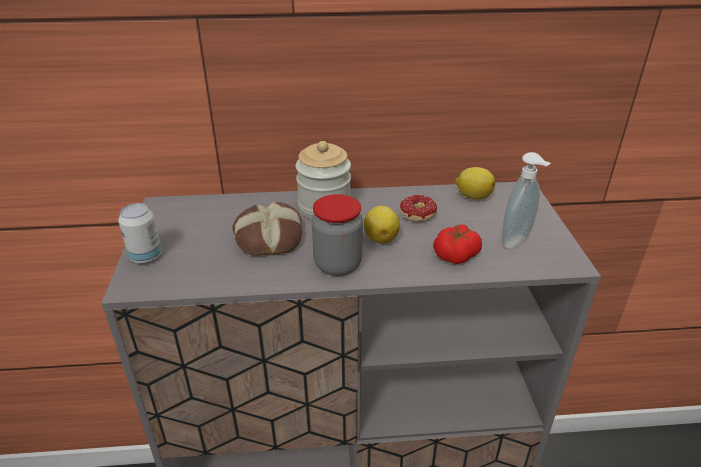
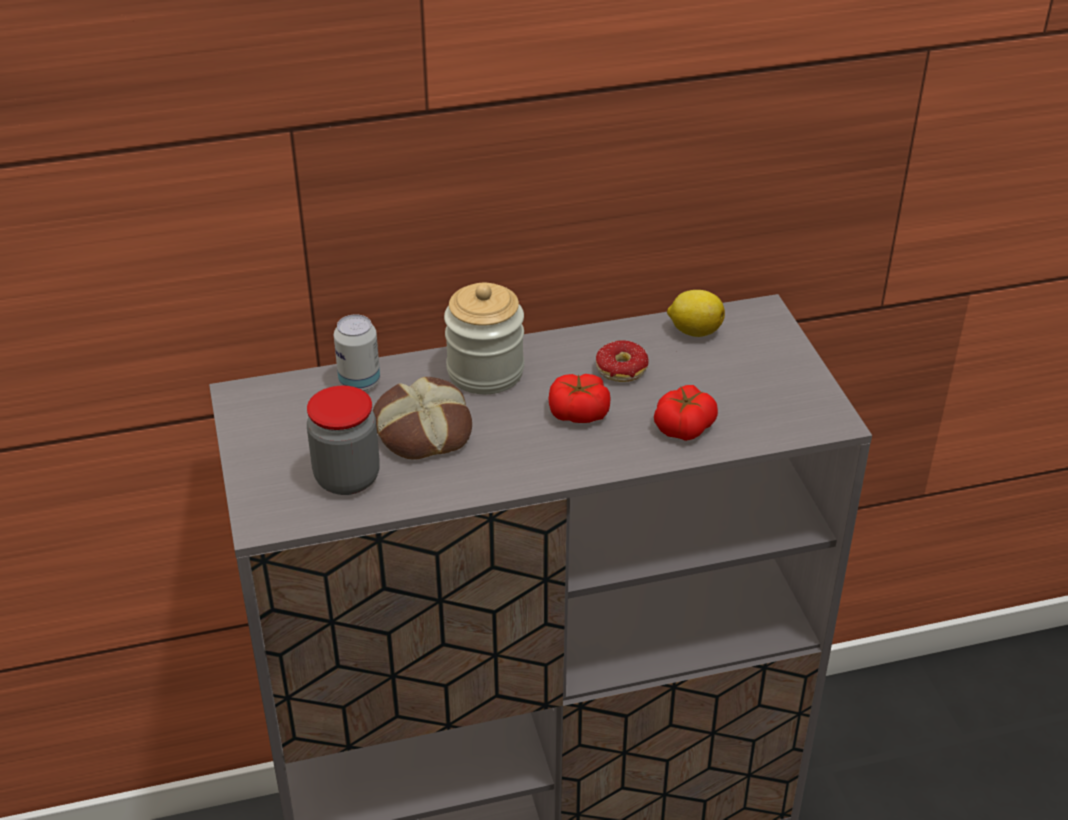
camera: 10 degrees left, 5 degrees up
(146, 256) = (261, 478): can -> can (359, 382)
(337, 264) = (530, 459): jar -> jar (347, 478)
(381, 238) = (579, 412): lemon -> tomato
(517, 242) = (763, 398): soap dispenser -> none

